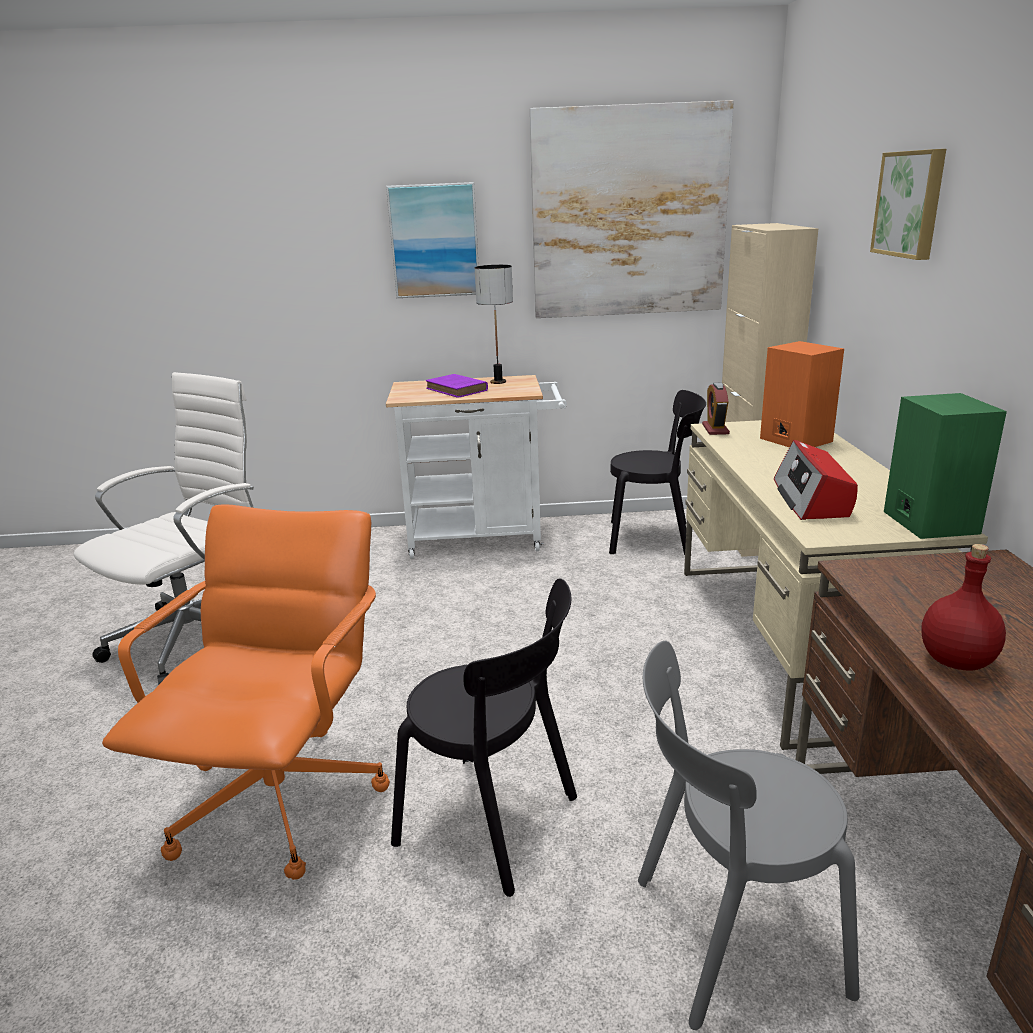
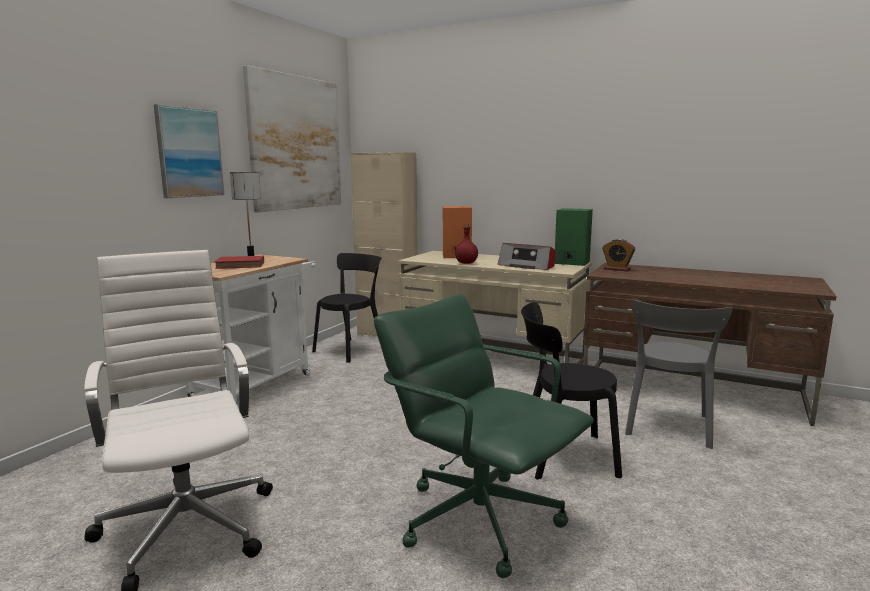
camera: 60 degrees left, 10 degrees down
(282, 799) = (479, 518): orange office chair -> green office chair
(457, 390) = (241, 265): purple book -> red book
(494, 823) = (562, 456): black chair -> black chair turned 150 degrees counterclockwise
(715, 429) = (416, 259): alarm clock -> alarm clock (617, 269)
(911, 204) = (499, 135): picture -> none
(955, 662) = (679, 280): red bottle -> red bottle (466, 263)

